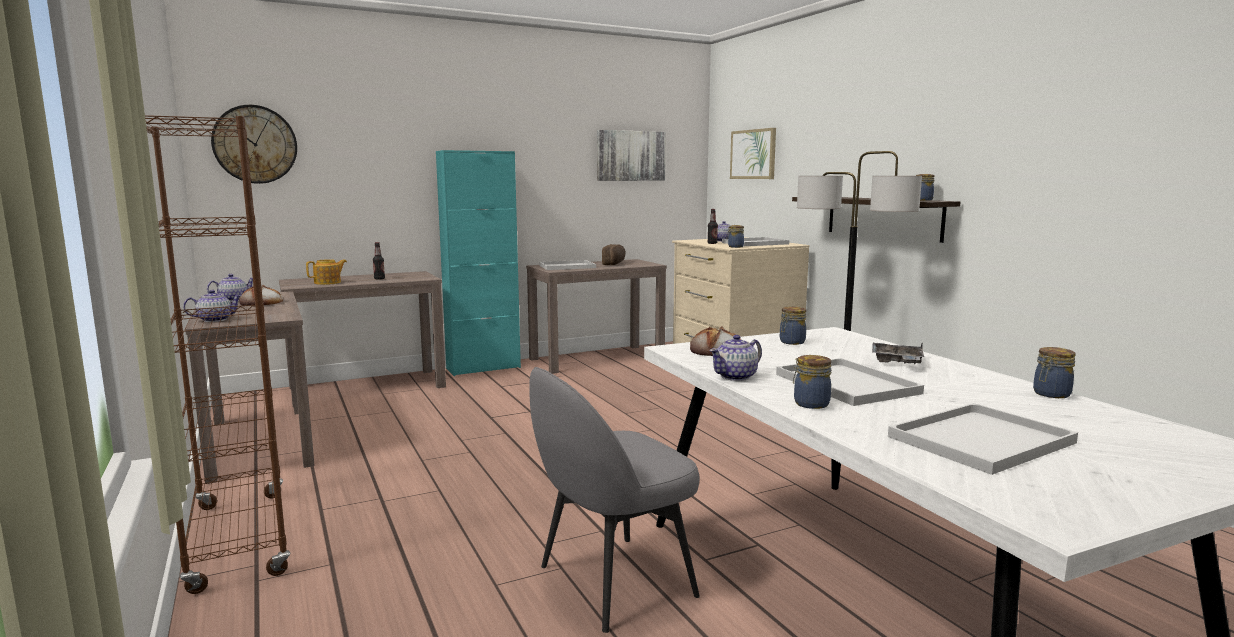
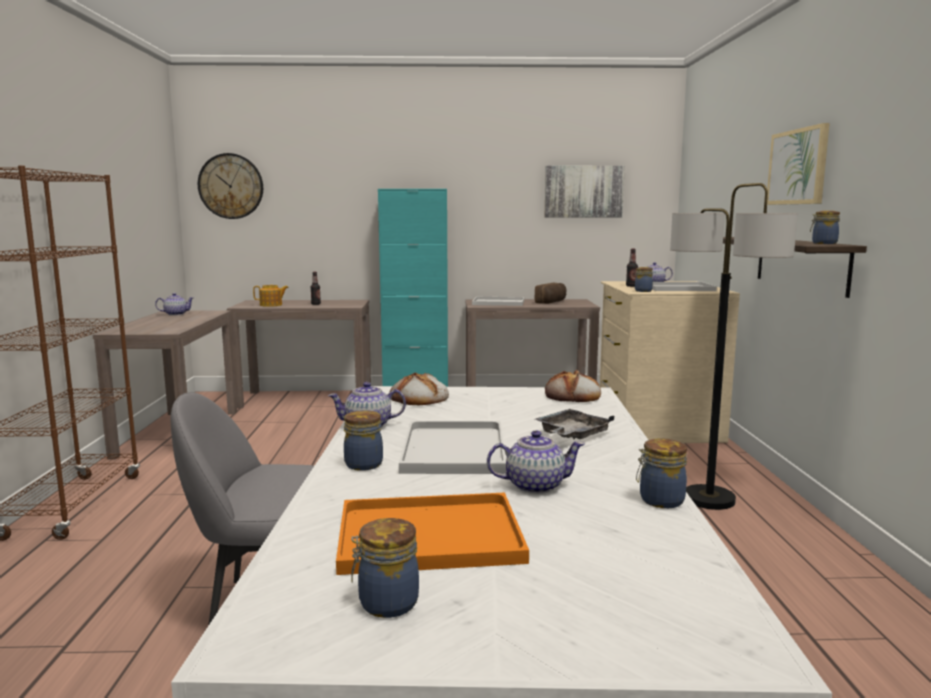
camera: 25 degrees right, 0 degrees up
(214, 320) = (126, 329): teapot -> teapot (534, 486)
(262, 303) = (187, 318): bread -> bread (573, 395)
(753, 154) = (708, 188): picture -> picture (798, 167)
(791, 342) = (515, 398): jar -> jar (386, 603)
(981, 439) = (433, 534): white tray -> orange tray

